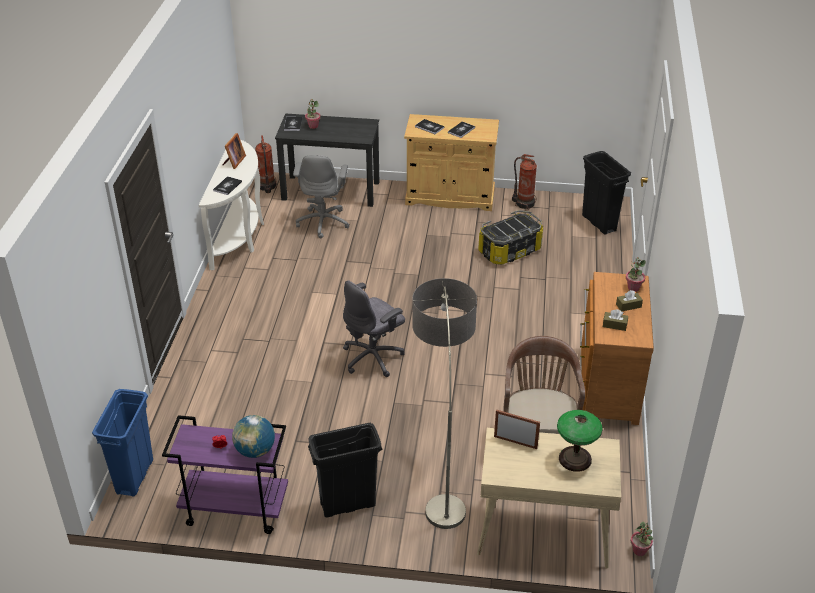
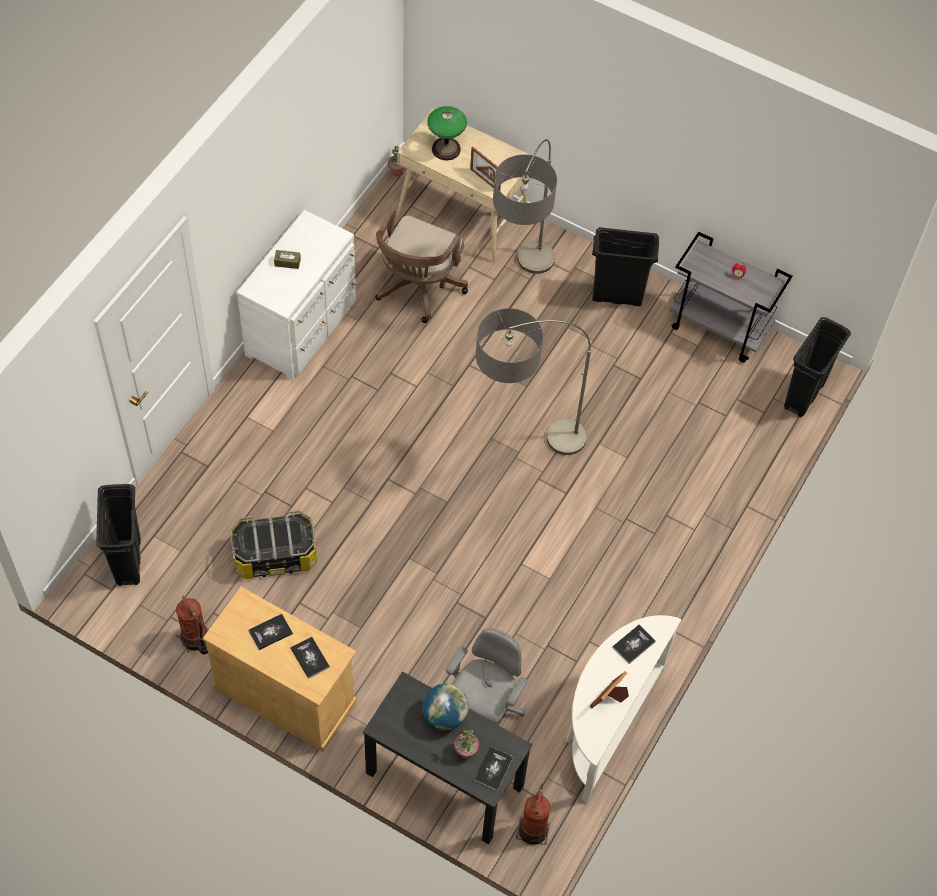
camera: 160 degrees left, 20 degrees up
(134, 477) = (804, 395): blue trash can -> black trash can
(234, 510) = (719, 328): purple cart -> grey cart
(255, 451) = (707, 262): globe -> globe (445, 715)
(373, 357) = (521, 451): grey office chair -> floor lamp
(607, 384) = (304, 327): brown dresser -> white dresser
(614, 325) = (319, 246): brown tissue box -> none
(633, 288) = (264, 281): potted plant -> none

